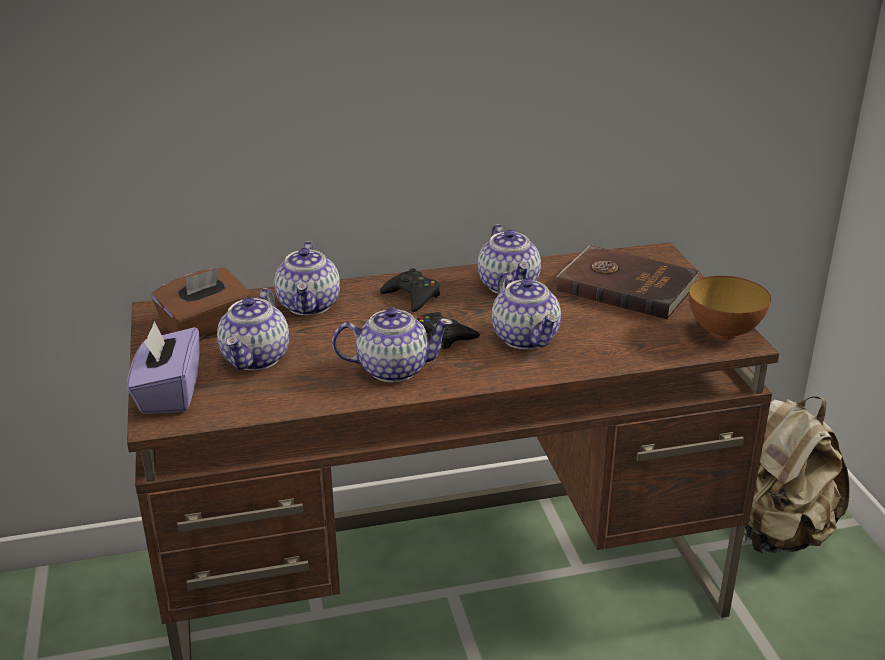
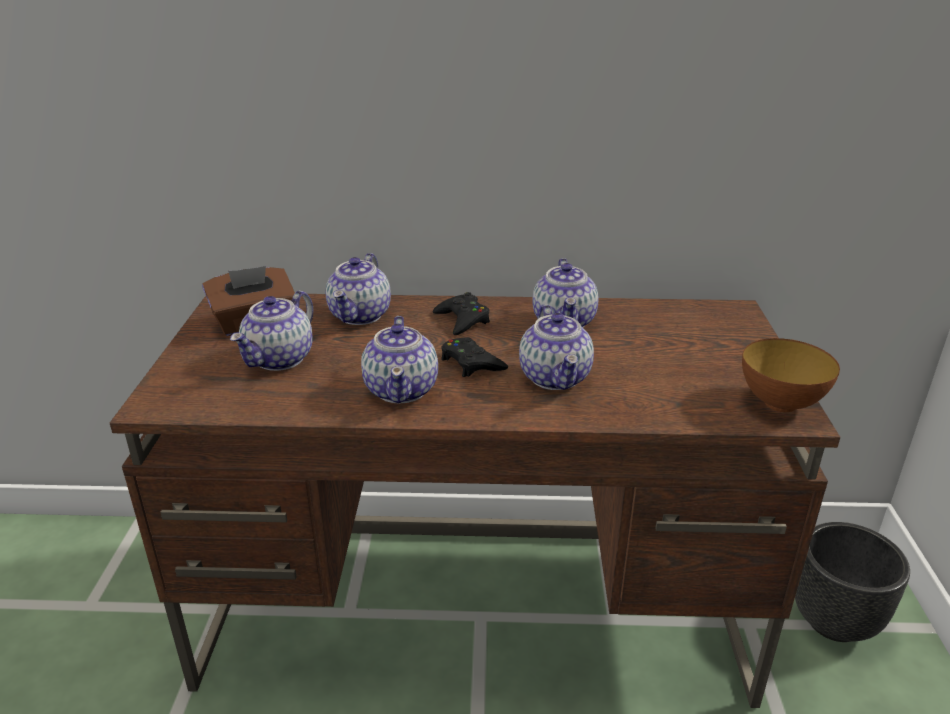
camera: 15 degrees right, 0 degrees up
(169, 393) = (179, 381): purple tissue box -> none
(392, 369) = (402, 389): teapot -> teapot turned 75 degrees clockwise
(626, 286) = (688, 338): brown book -> none
(774, 533) = (835, 622): beige backpack -> black planter

